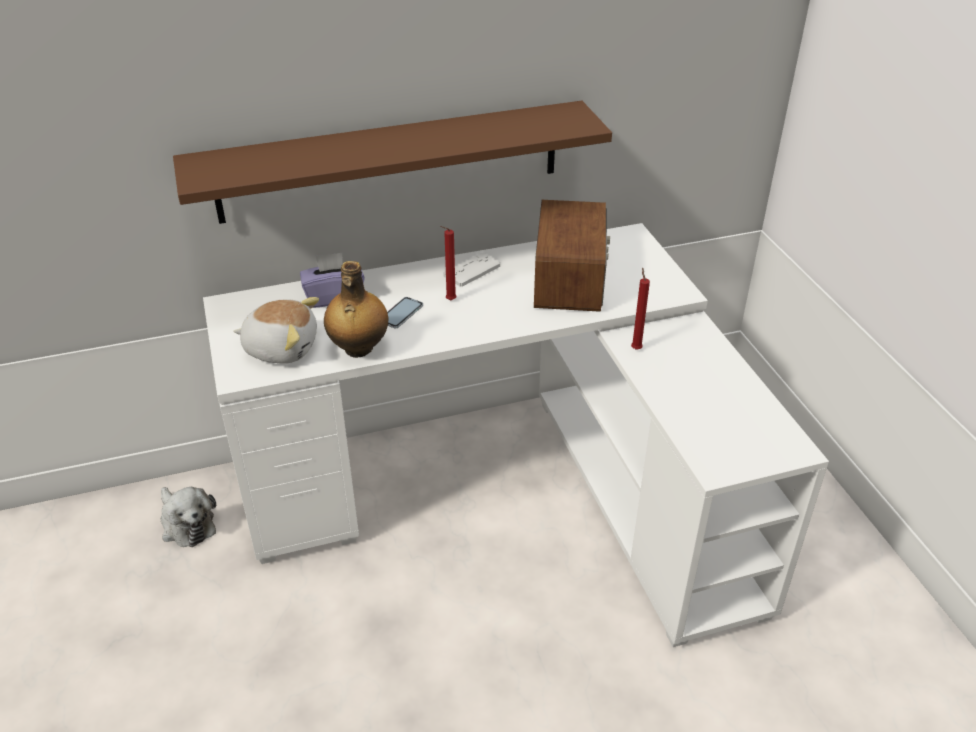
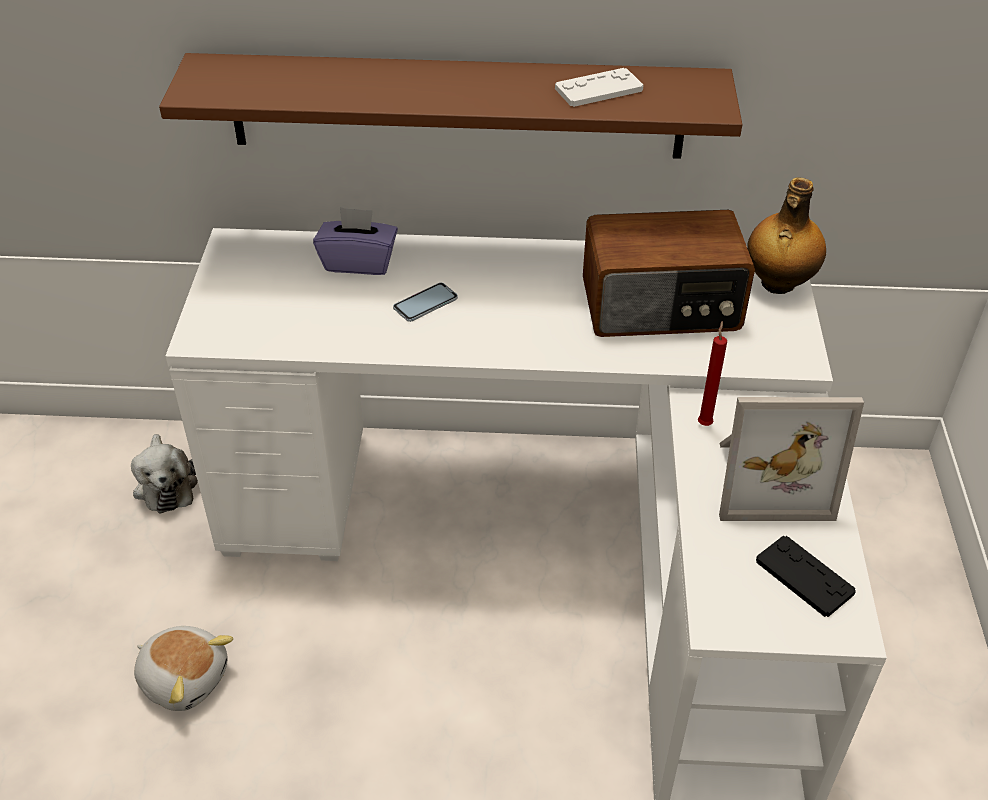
camera: 20 degrees right, 5 degrees up
(281, 347) = (265, 313): plush toy -> plush toy (184, 677)
(358, 349) = (351, 338): bottle -> bottle (777, 284)
(449, 300) = (492, 300): red candle -> none
(472, 271) = (542, 266): white game controller -> white game controller (598, 89)
(570, 279) = (662, 307): radio -> radio turned 60 degrees clockwise
(696, 373) = (768, 479): none -> picture frame
(752, 426) = (804, 577): none -> black game controller

